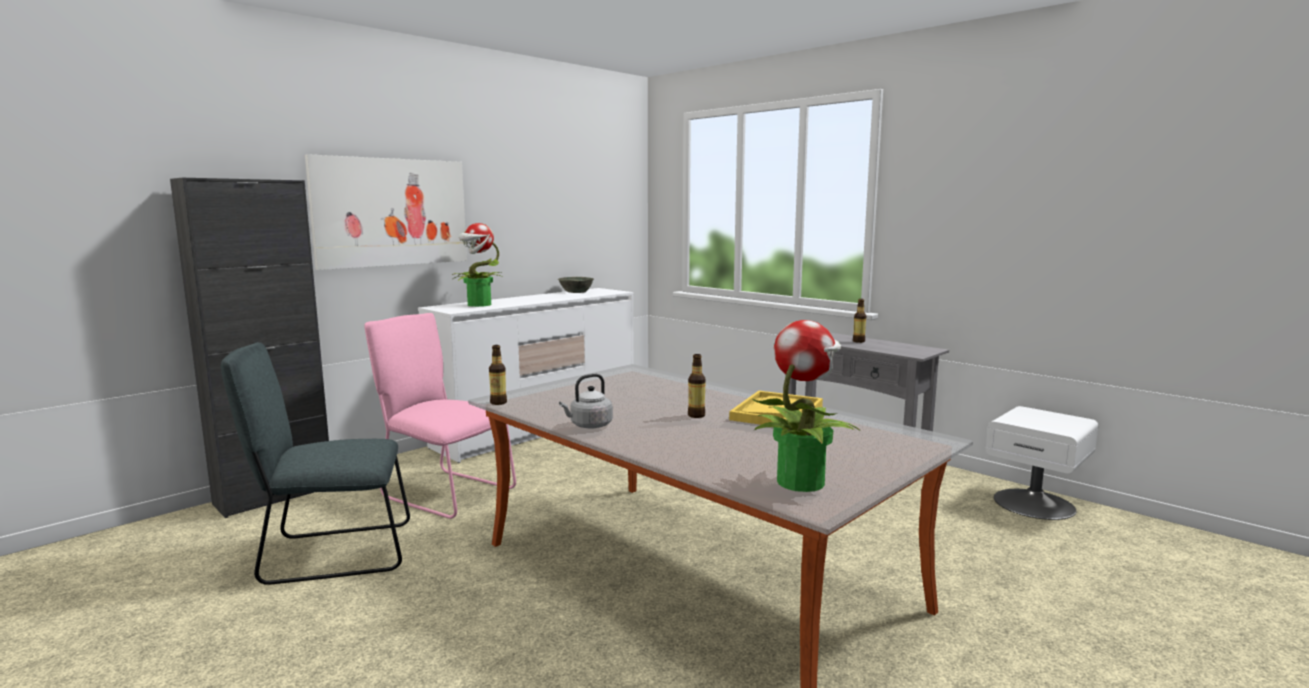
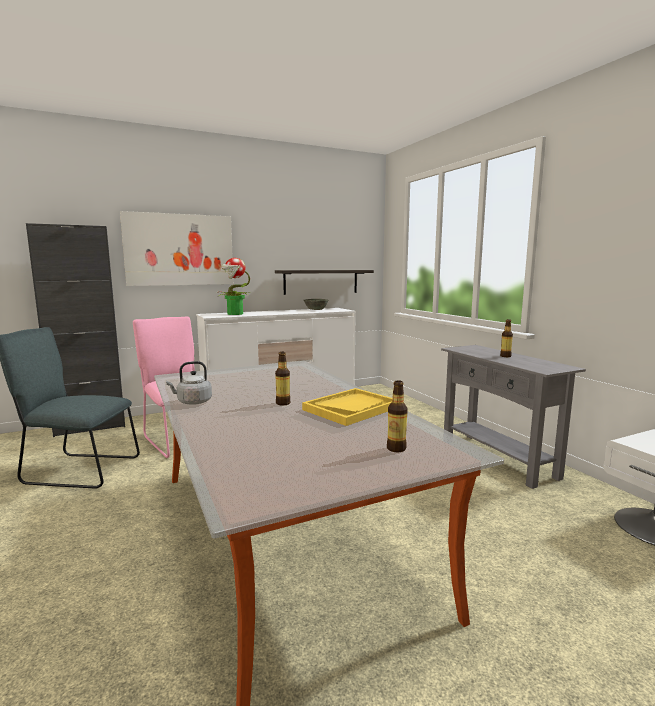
camera: 20 degrees right, 0 degrees up
(498, 402) = (167, 379): bottle -> bottle (396, 448)
(575, 252) = (321, 281): none -> shelf
(800, 481) = (268, 475): potted plant -> none

